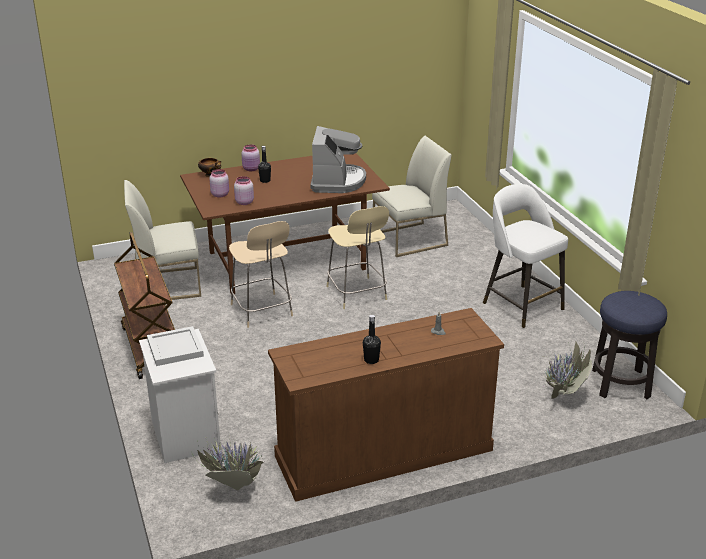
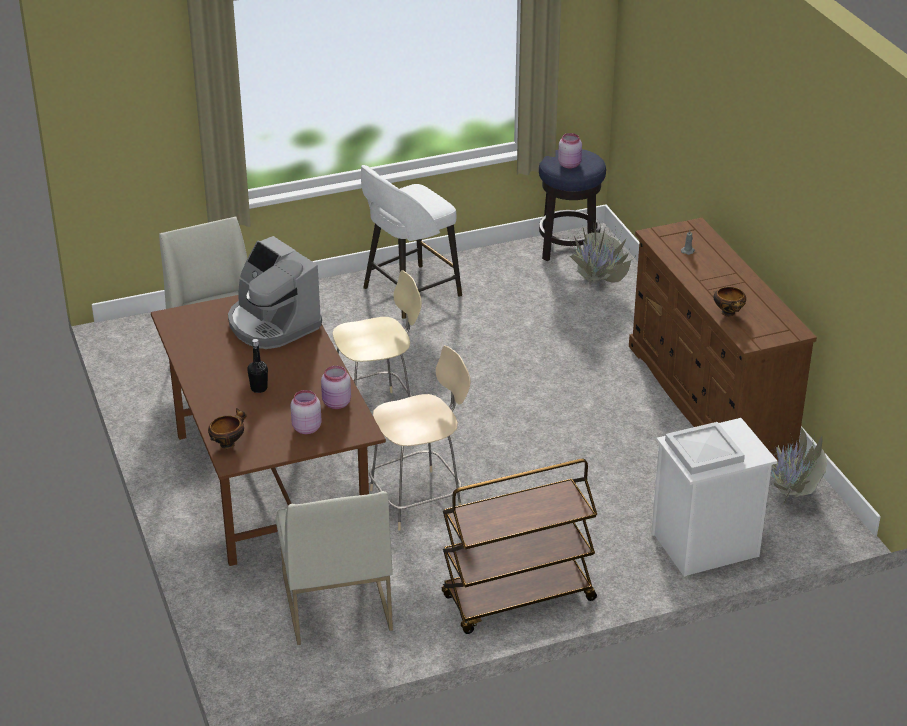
camera: 90 degrees left, 5 degrees up
(251, 169) = (211, 403): pink jar -> pink jar (570, 164)
(331, 346) = (729, 313): none -> bowl
(337, 181) = (272, 324): coffee machine -> coffee machine turned 135 degrees counterclockwise
(371, 360) = (749, 290): black bottle -> none

